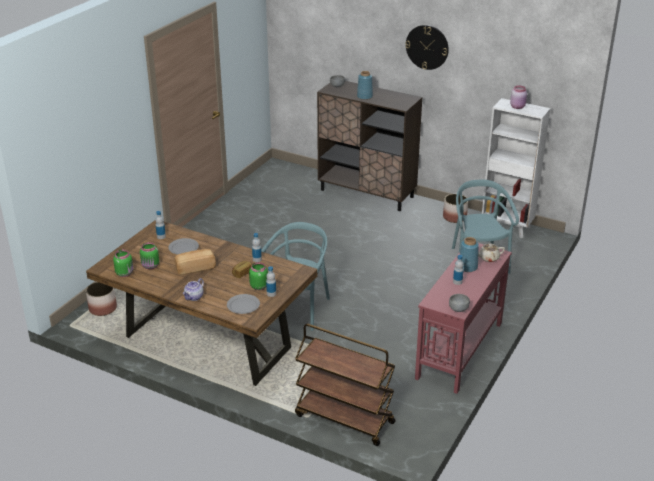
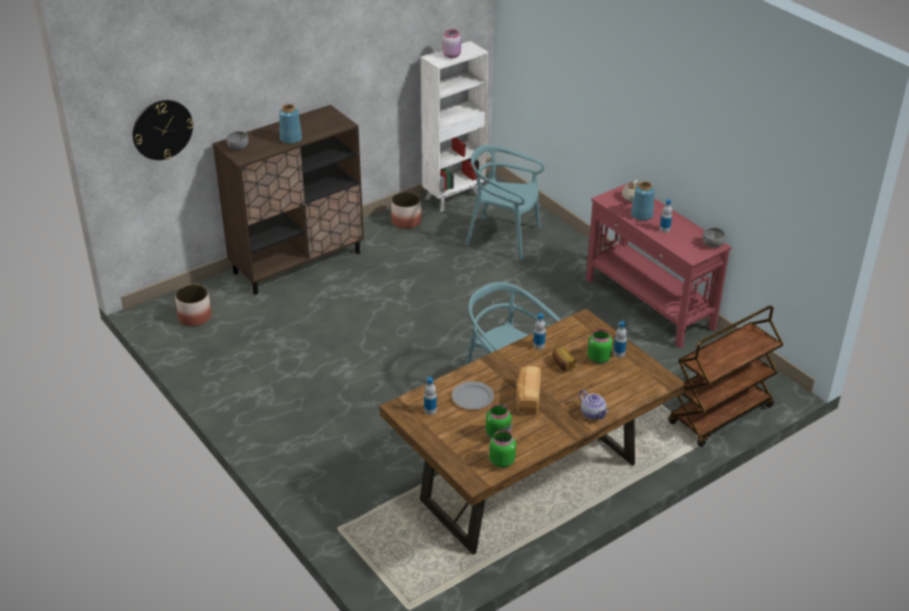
camera: 65 degrees left, 5 degrees up
(103, 308) = (389, 566): planter -> planter (195, 317)
(243, 305) = (632, 380): grey plate -> none
(427, 47) = (325, 40): wall clock -> wall clock (162, 129)

